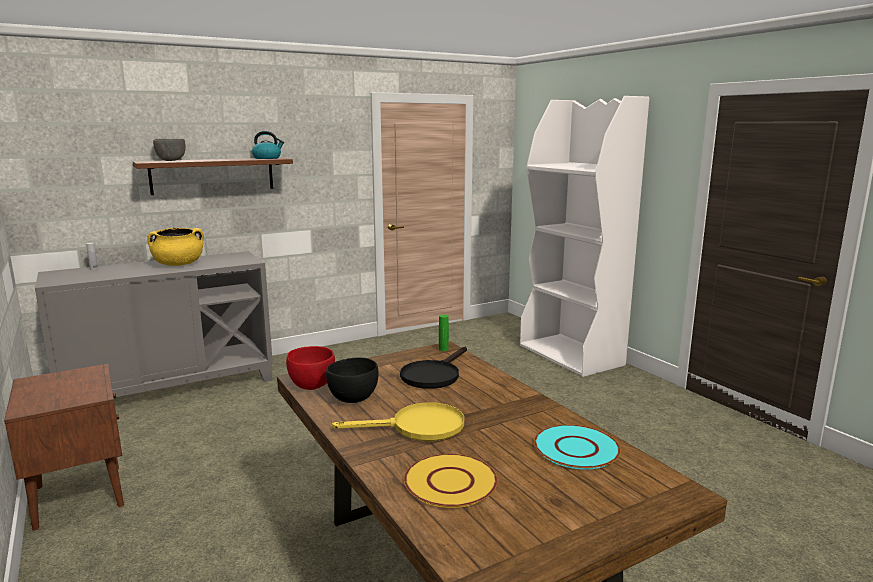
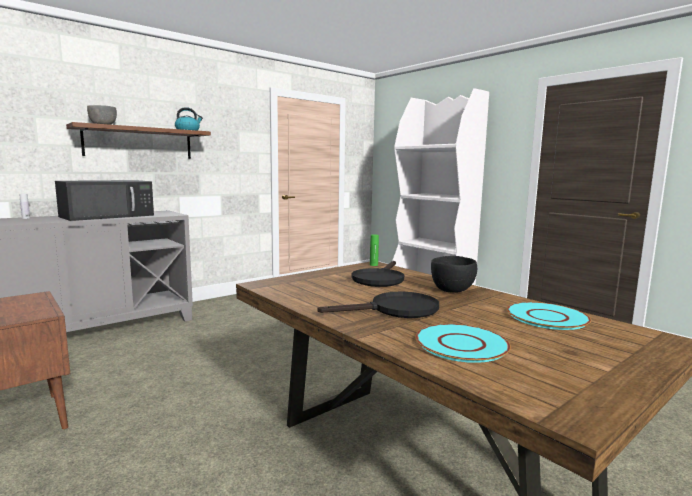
camera: 10 degrees left, 5 degrees down
(178, 264) = (109, 216): yellow cooking pot -> black microwave
(312, 385) = (274, 288): red bowl -> none
(354, 399) = (320, 295): black bowl -> black bowl (452, 290)
(418, 427) = (395, 310): yellow frying pan -> black frying pan
(450, 482) = (460, 344): yellow plate -> turquoise plate

